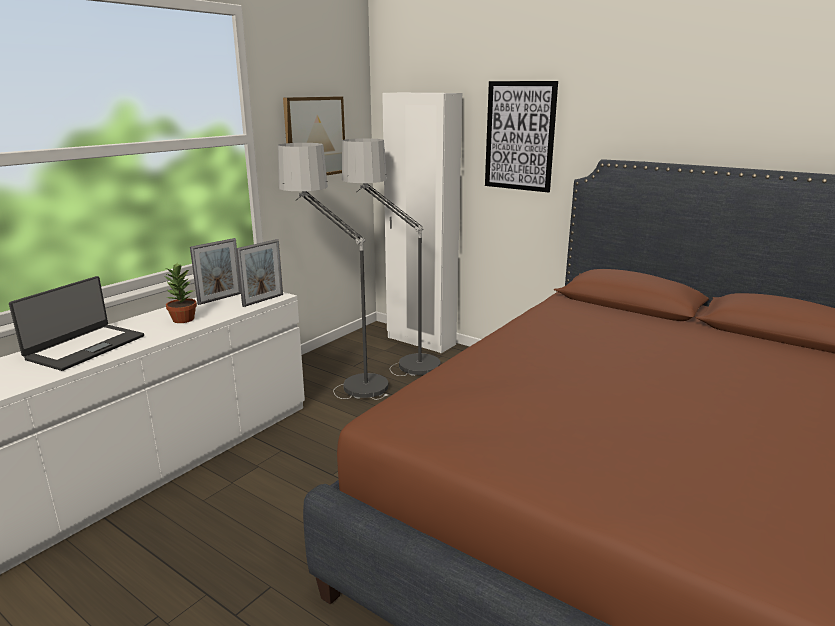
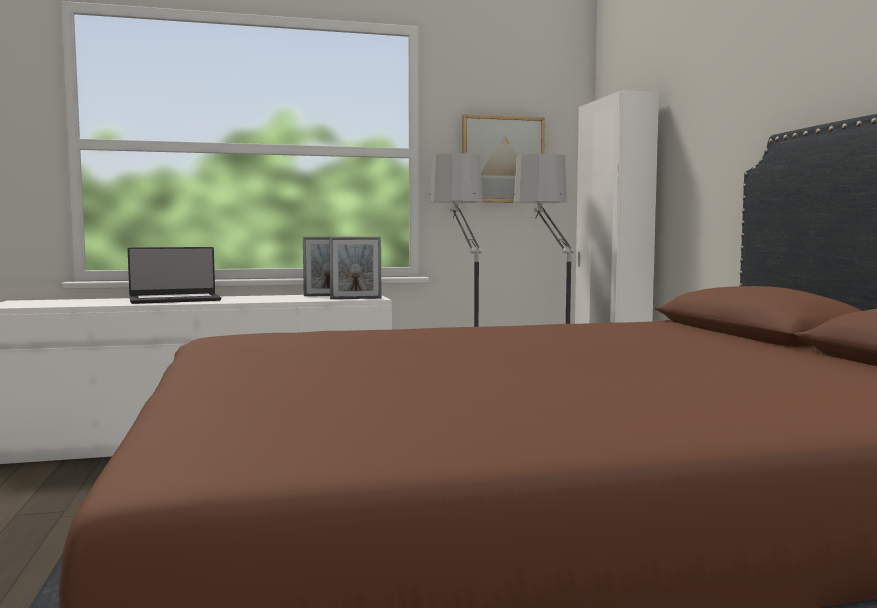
camera: 40 degrees right, 15 degrees down
(183, 319) = (269, 299): potted plant -> none
(520, 136) = (710, 131): picture -> none

